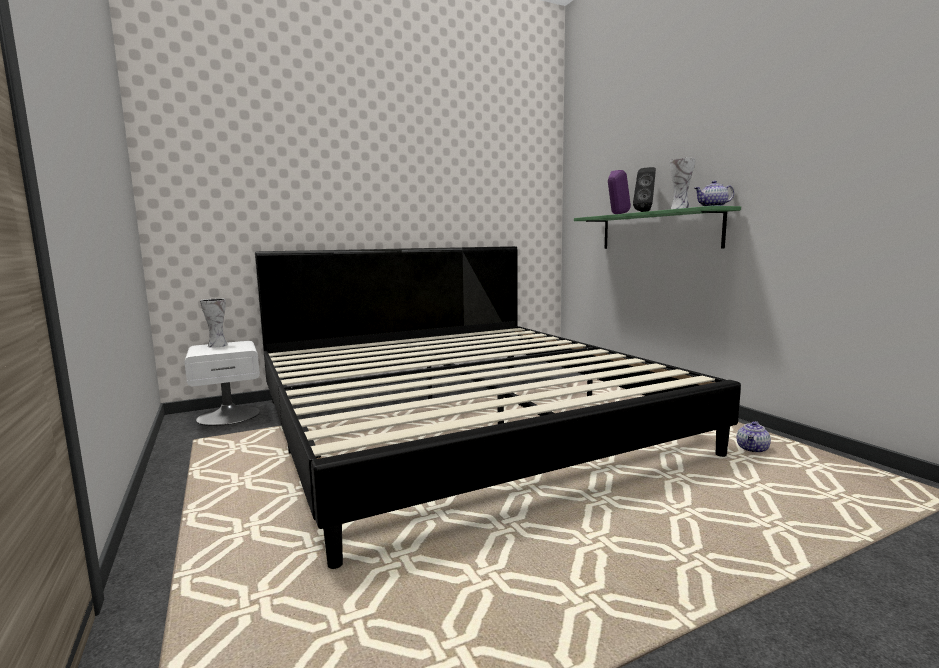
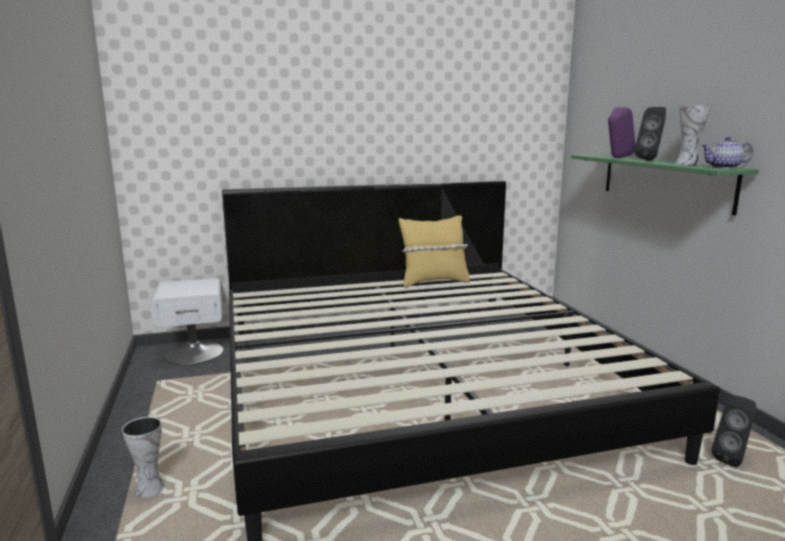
camera: 10 degrees right, 5 degrees up
(216, 345) = (184, 284): vase -> vase (148, 490)
(461, 336) = (433, 282): none -> yellow pillow
(752, 449) = (732, 459): teapot -> black speaker

